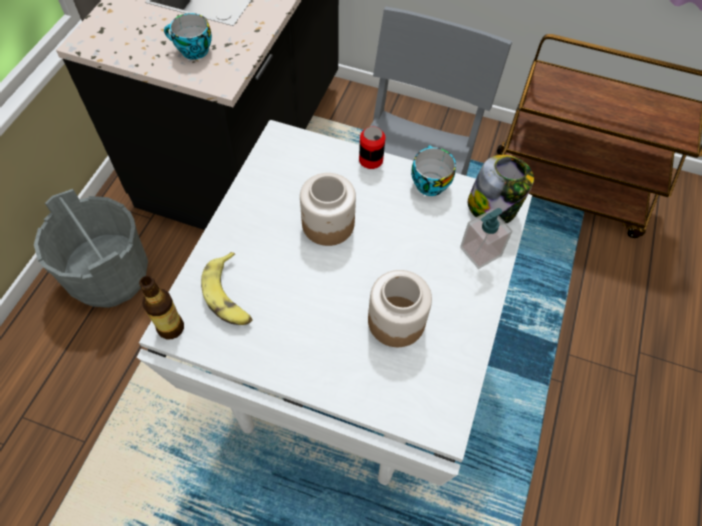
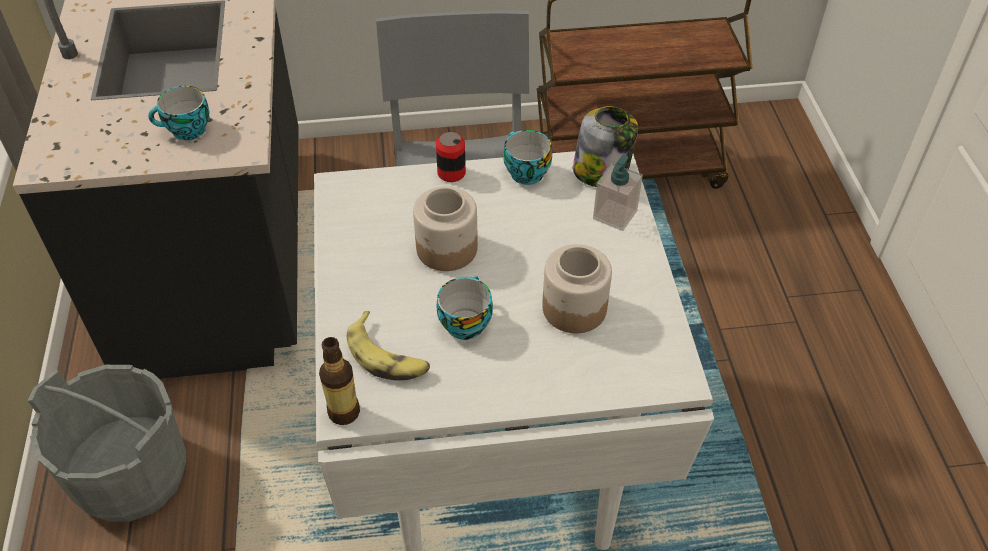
camera: 25 degrees left, 10 degrees down
(303, 293) = (464, 322): none -> cup

